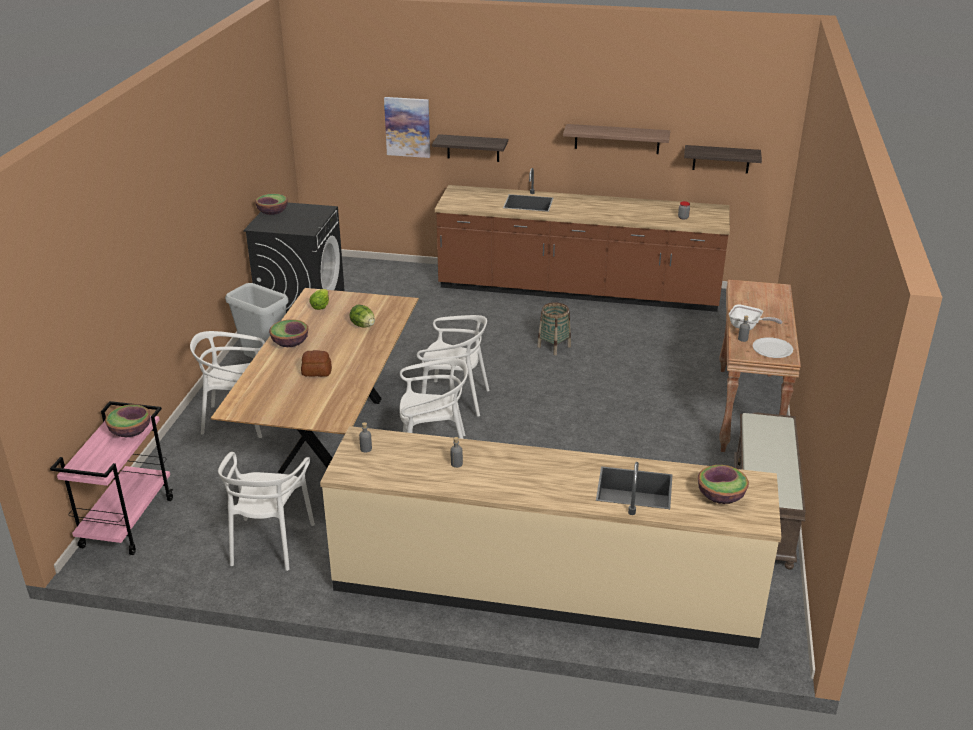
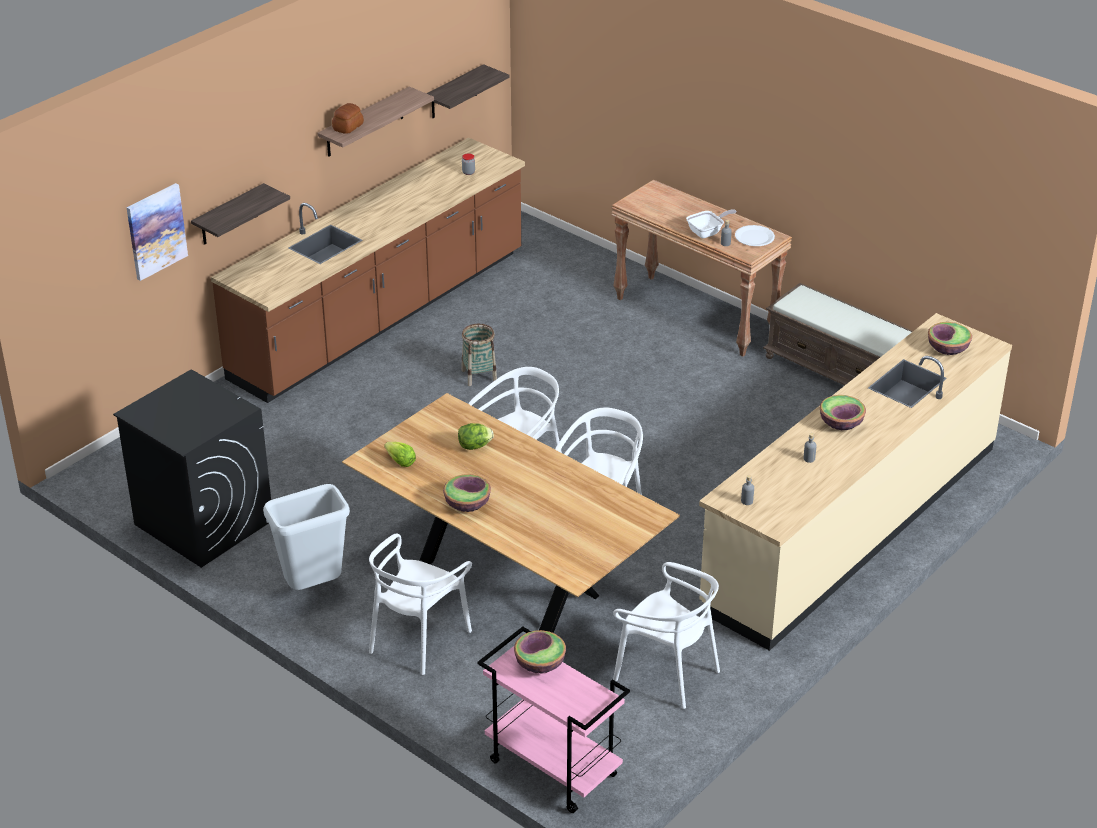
camera: 60 degrees left, 5 degrees up
(272, 212) = (154, 421): bowl -> bowl (840, 424)
(316, 372) = (545, 503): bread -> bread (347, 127)

